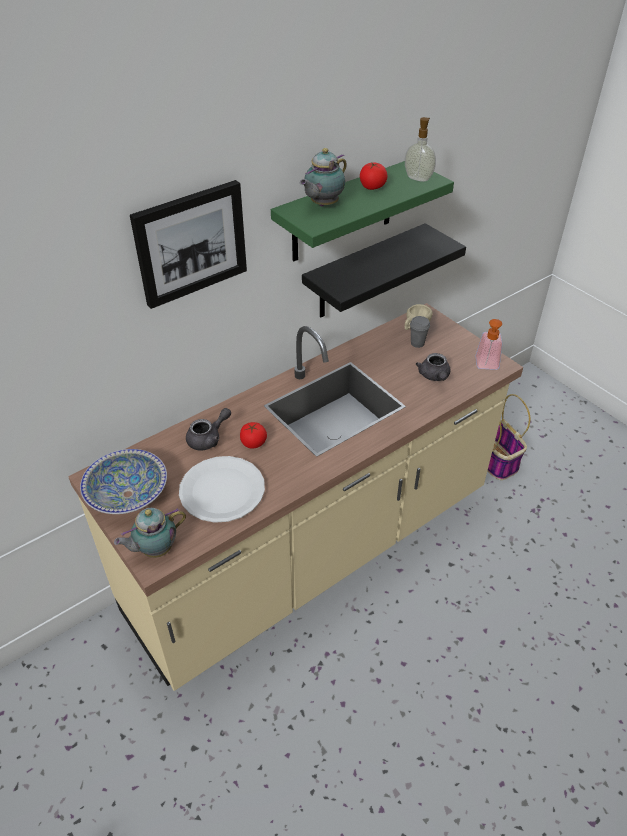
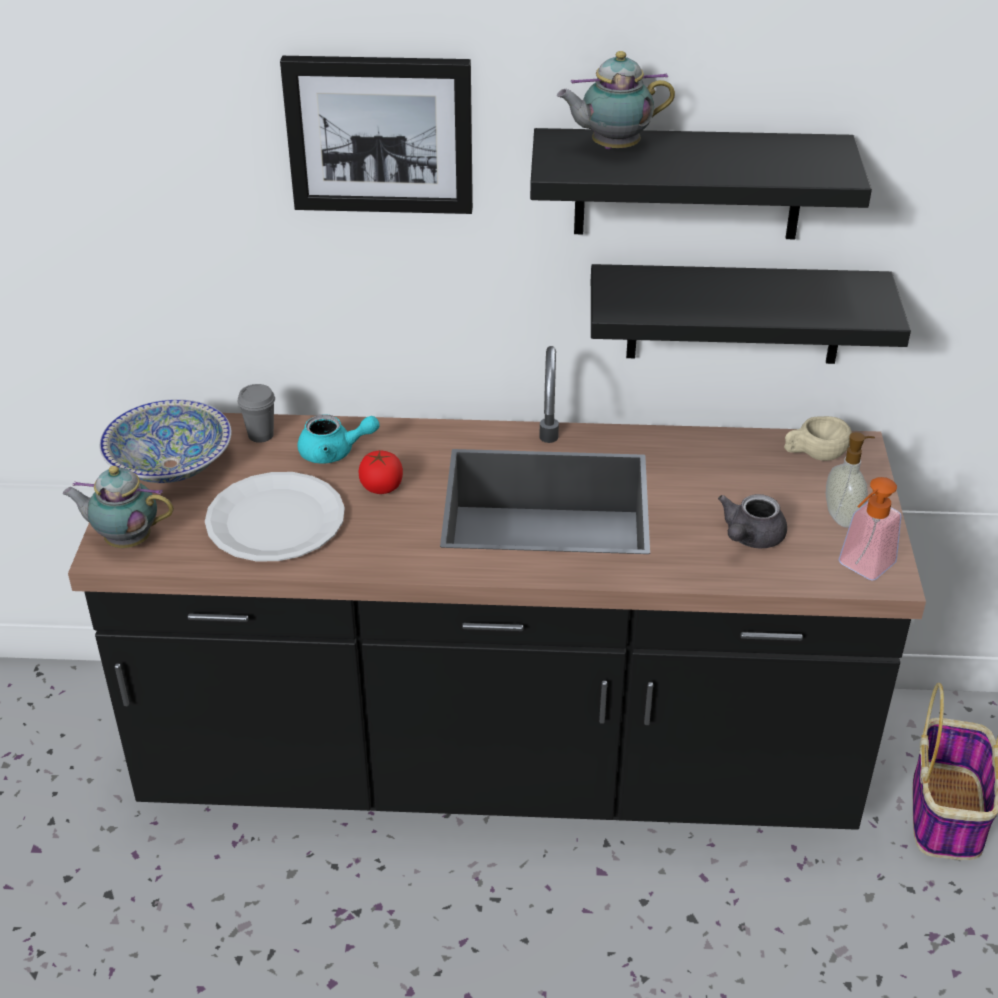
camera: 40 degrees right, 5 degrees down
(208, 438) = (334, 452): grey teapot -> turquoise teapot
(313, 553) = (499, 766): beige counter -> black counter
(342, 212) = (688, 184): green shelf -> black shelf
(372, 187) = (724, 151): tomato -> none
(417, 343) = (785, 480): grey cup -> grey cup (260, 435)
(418, 178) = (819, 164): soap dispenser -> soap dispenser (843, 517)

